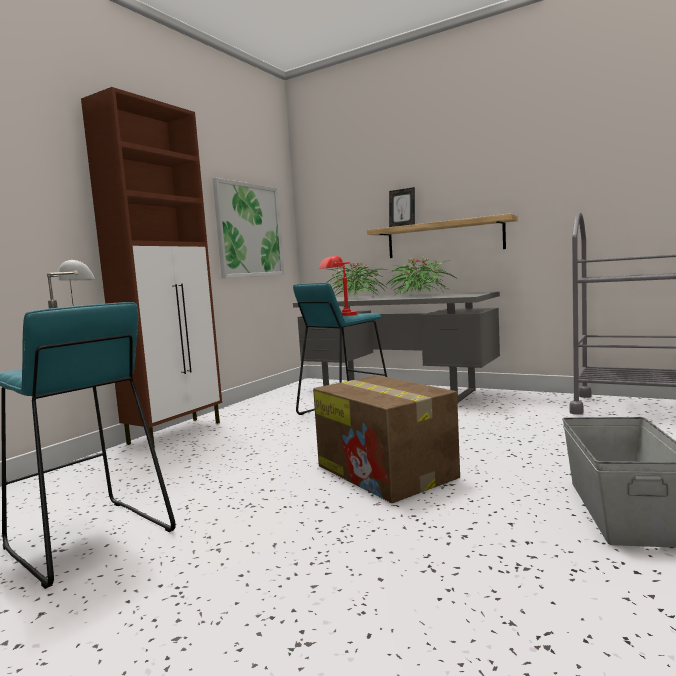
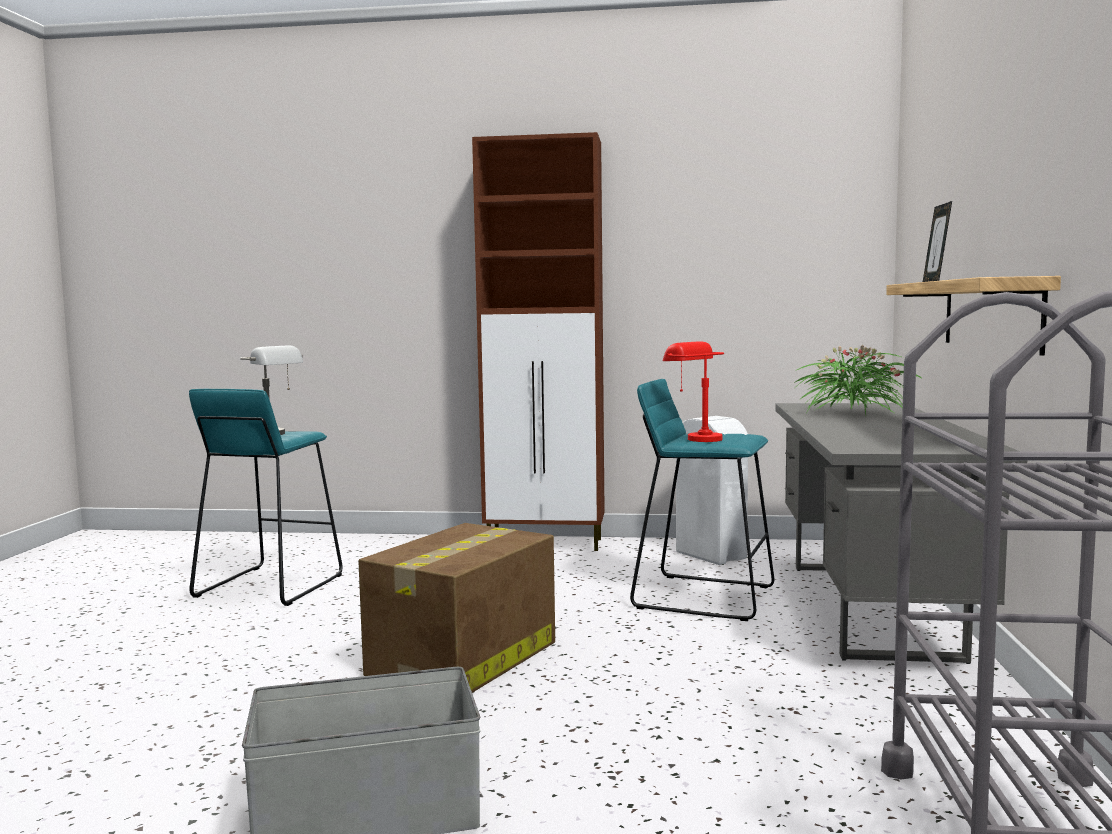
camera: 65 degrees right, 0 degrees up
(249, 230) = (759, 278): picture -> none
(276, 403) = (710, 555): none -> white trash can
(419, 296) = (880, 431): potted plant -> none

